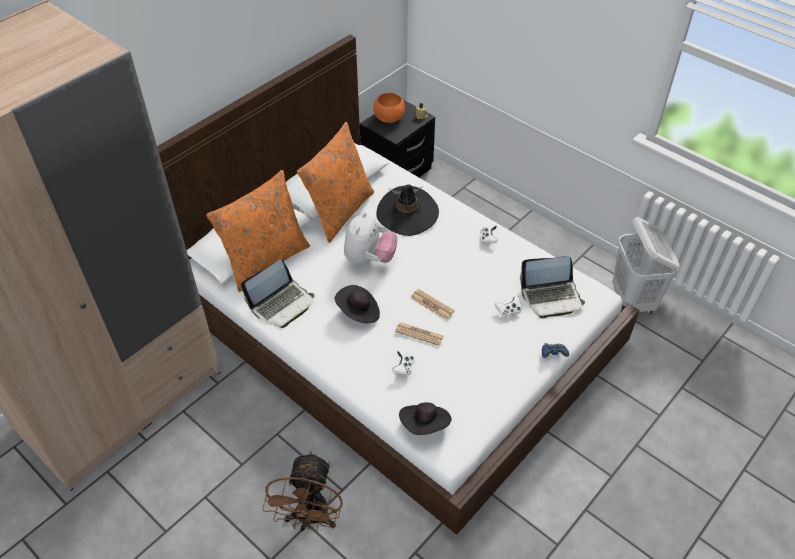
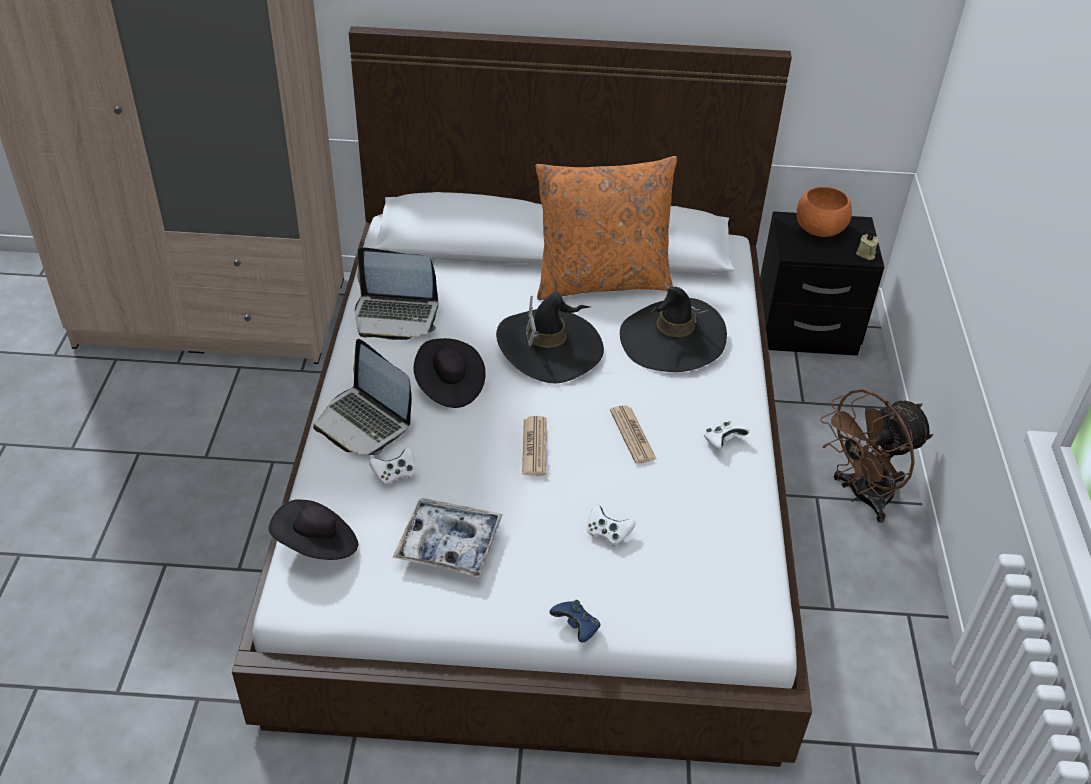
camera: 50 degrees right, 5 degrees down
(266, 260) = (451, 266): orange pillow -> none
(310, 519) = (174, 563): brown fan -> brown fan (862, 496)
(369, 259) = (550, 348): plush toy -> black hat
(419, 334) = (468, 460): newspaper -> newspaper (632, 435)
(468, 371) = (449, 544): none -> tray
(551, 297) = (688, 569): laptop -> laptop (364, 422)
(632, 301) = (893, 733): white laundry basket -> none

